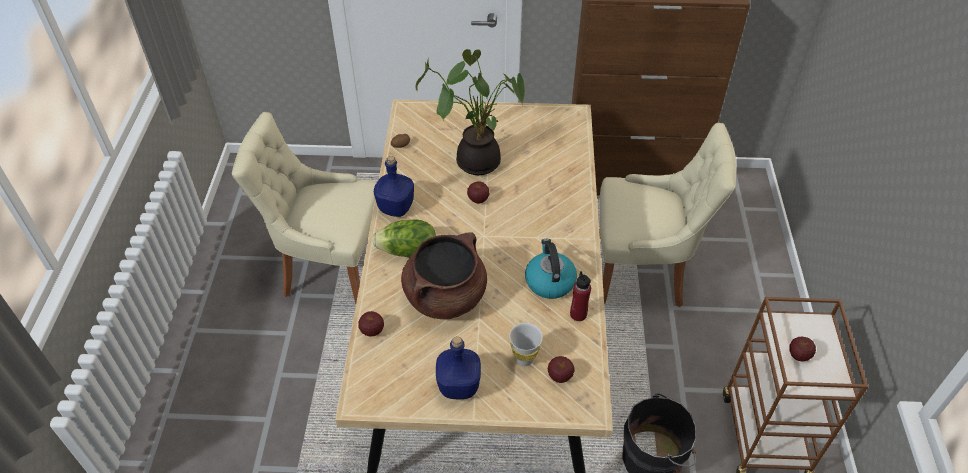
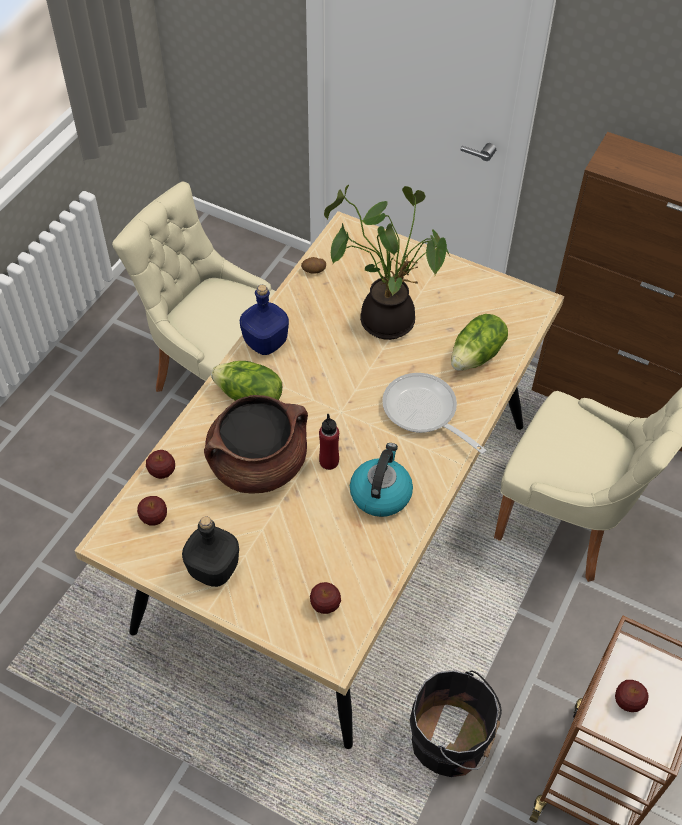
camera: 25 degrees right, 5 degrees up
(459, 386) = (215, 570): blue bottle -> black bottle
(478, 200) = (360, 367): apple -> apple (154, 518)
(524, 359) = (299, 569): white cup -> none
(544, 214) = (424, 413): none -> frying pan
(557, 163) = (477, 356): none -> lettuce
(578, 314) = (389, 544): red bottle -> red bottle (329, 461)

